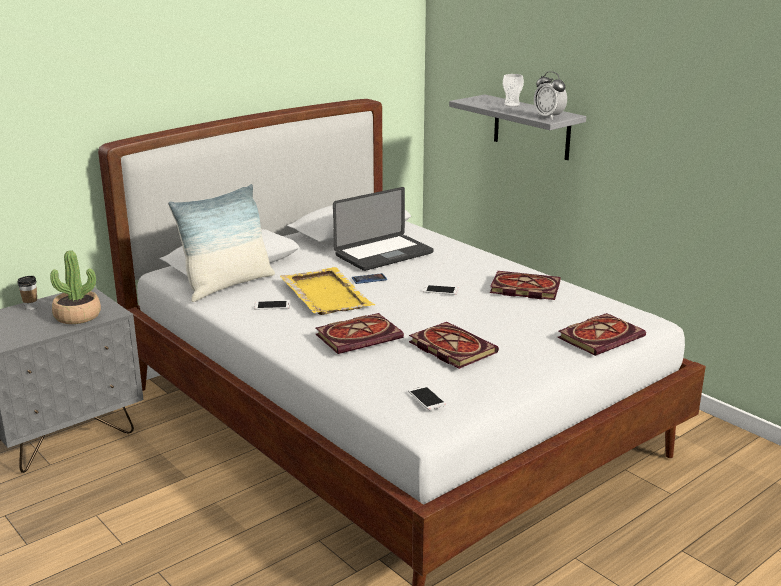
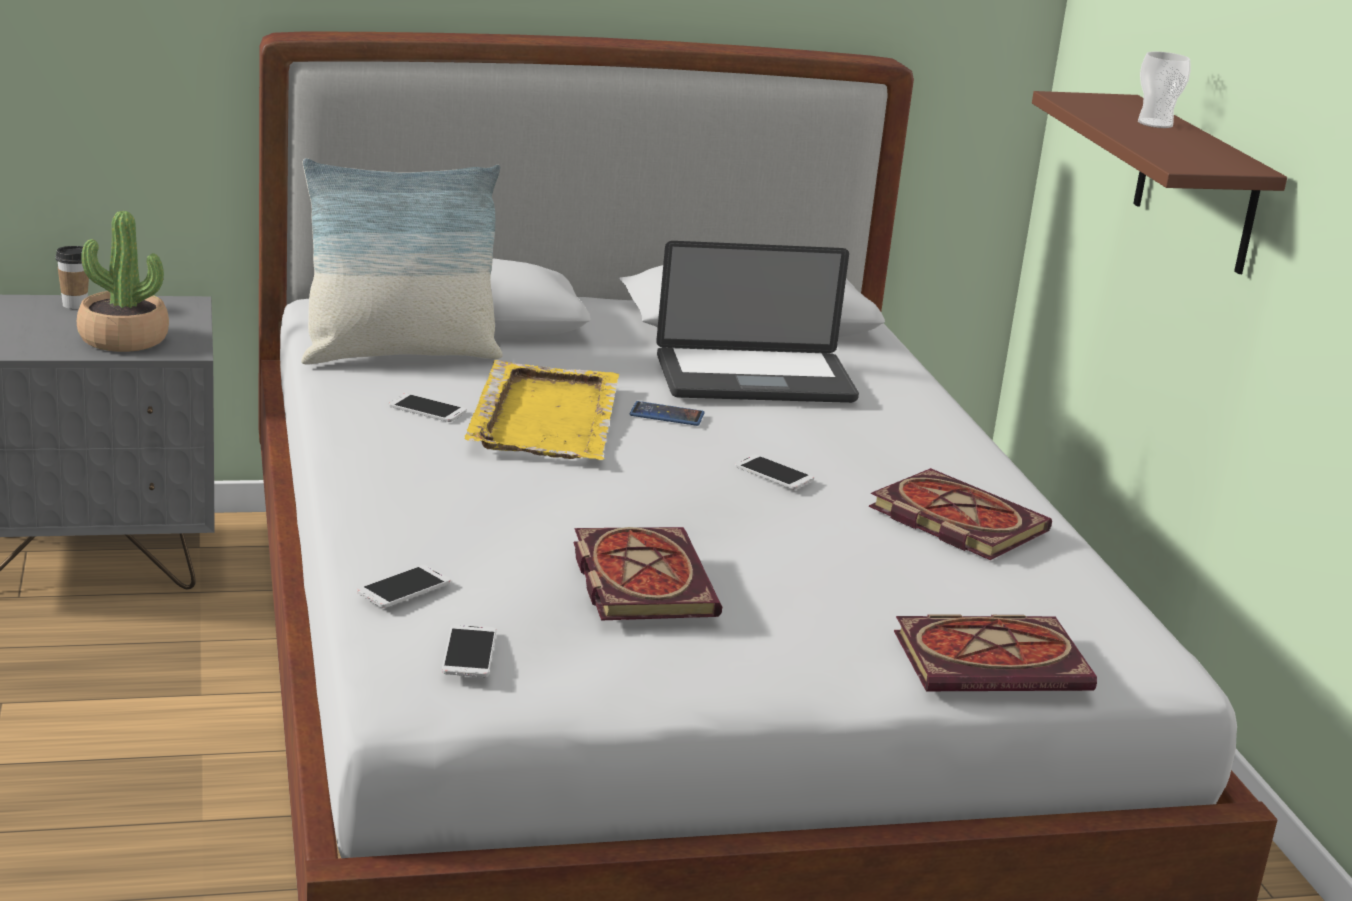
camera: 25 degrees right, 0 degrees up
(360, 336) = (501, 505): book -> none
(367, 382) = (404, 587): none -> phone
(531, 127) = (1196, 185): grey shelf -> brown shelf
(549, 117) = (1191, 161): alarm clock -> none

